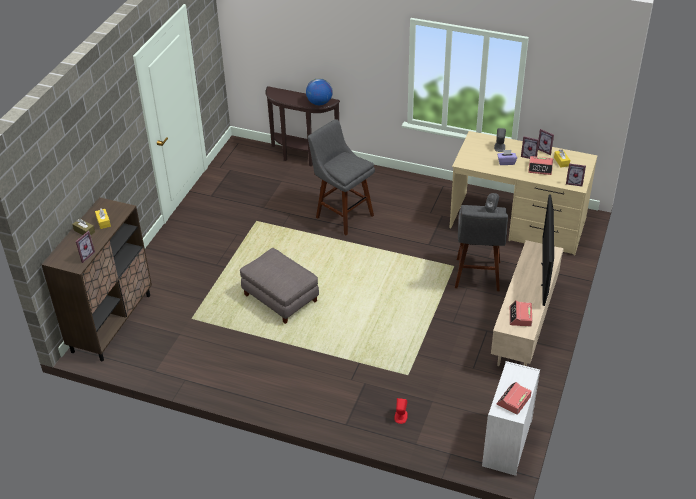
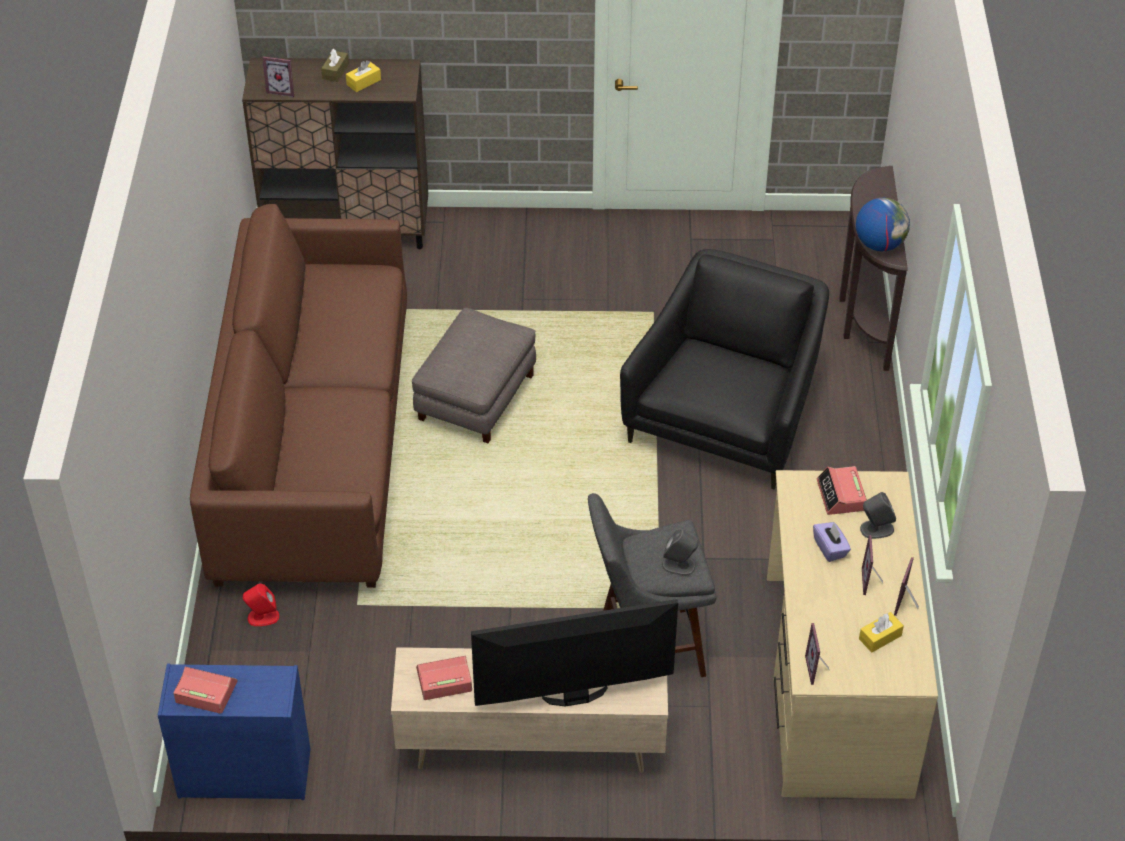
camera: 70 degrees right, 5 degrees up
(282, 371) = (314, 446): none -> brown sofa
(342, 215) = (726, 417): grey stool -> black armchair
(507, 444) = (242, 773): white dresser -> blue dresser
(540, 168) = (837, 606): alarm clock -> alarm clock (841, 496)

